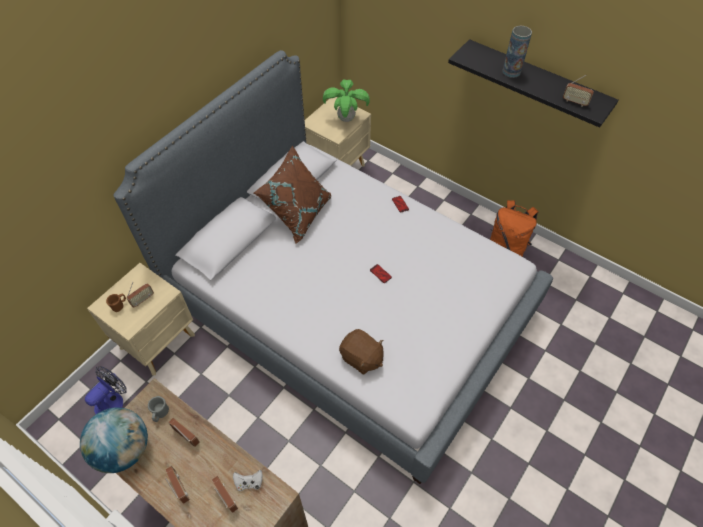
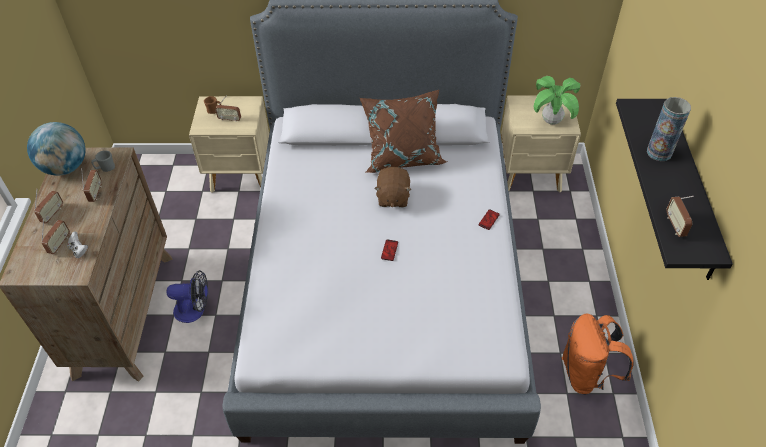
camera: 55 degrees right, 5 degrees down
(113, 401) = (172, 183): fan -> fan (195, 310)
(361, 358) = (285, 287): brown plush toy -> brown plush toy (392, 197)

